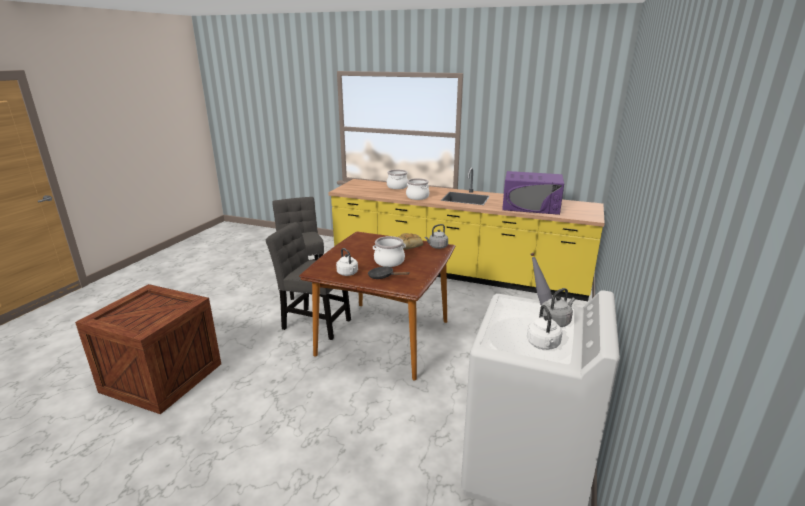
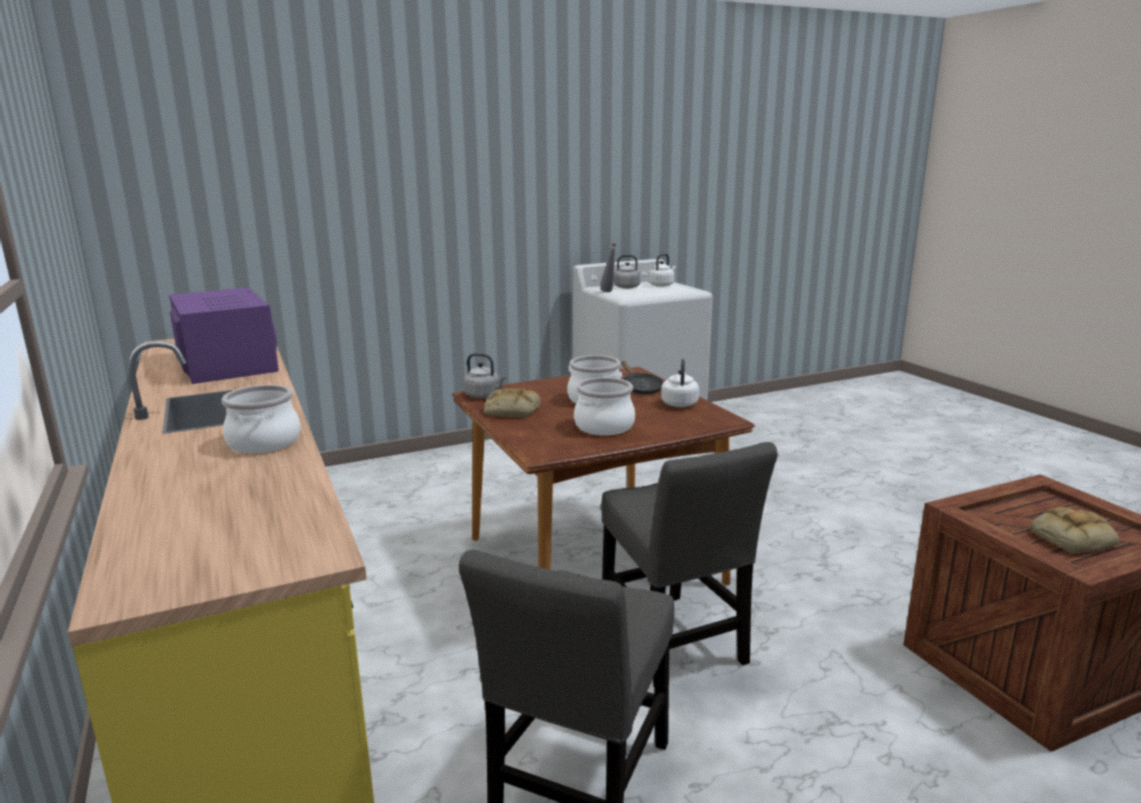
camera: 135 degrees left, 5 degrees down
(143, 307) = (1072, 538): none -> bread
(397, 187) = (163, 498): cooking pot -> cooking pot (603, 426)

